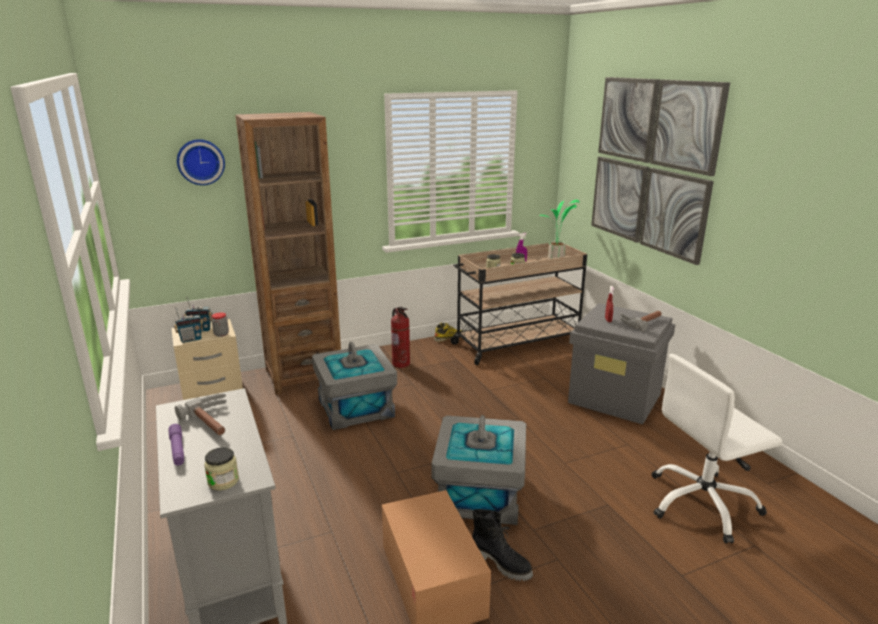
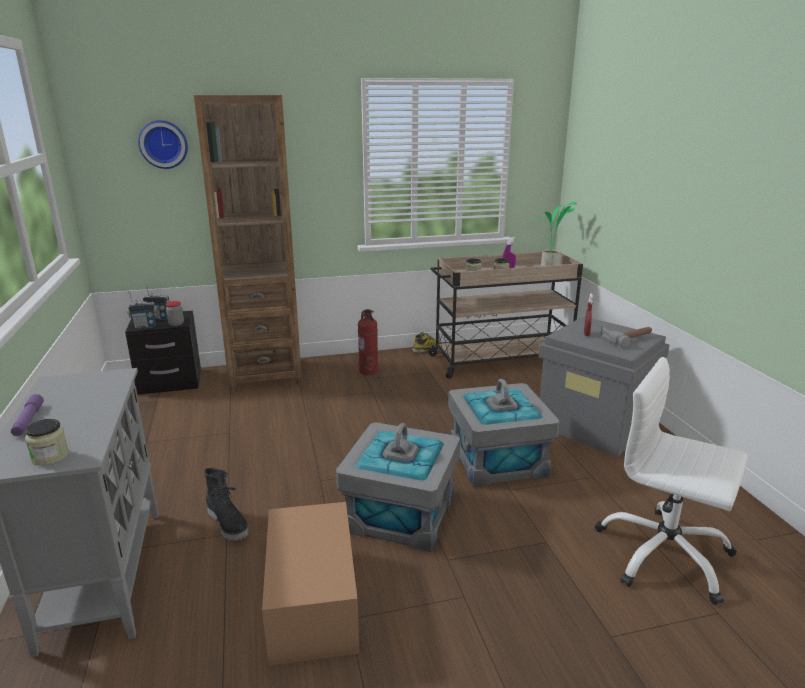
camera: 10 degrees right, 0 degrees up
(212, 391) = (170, 382): beige nightstand -> black nightstand
(214, 421) = (84, 396): hammer -> none
(356, 407) = (304, 411): grey storage box -> grey storage box (498, 460)
(502, 563) = (397, 592): black boot -> black boot (229, 524)
(651, 165) = (653, 157): picture -> none
(702, 504) = (663, 554): white office chair -> white office chair turned 45 degrees clockwise

